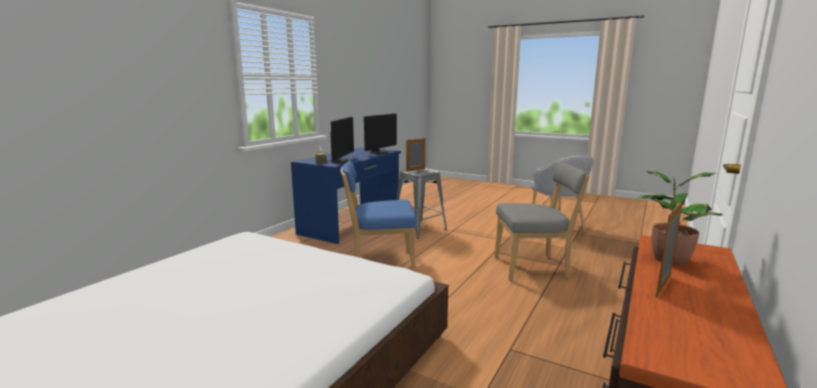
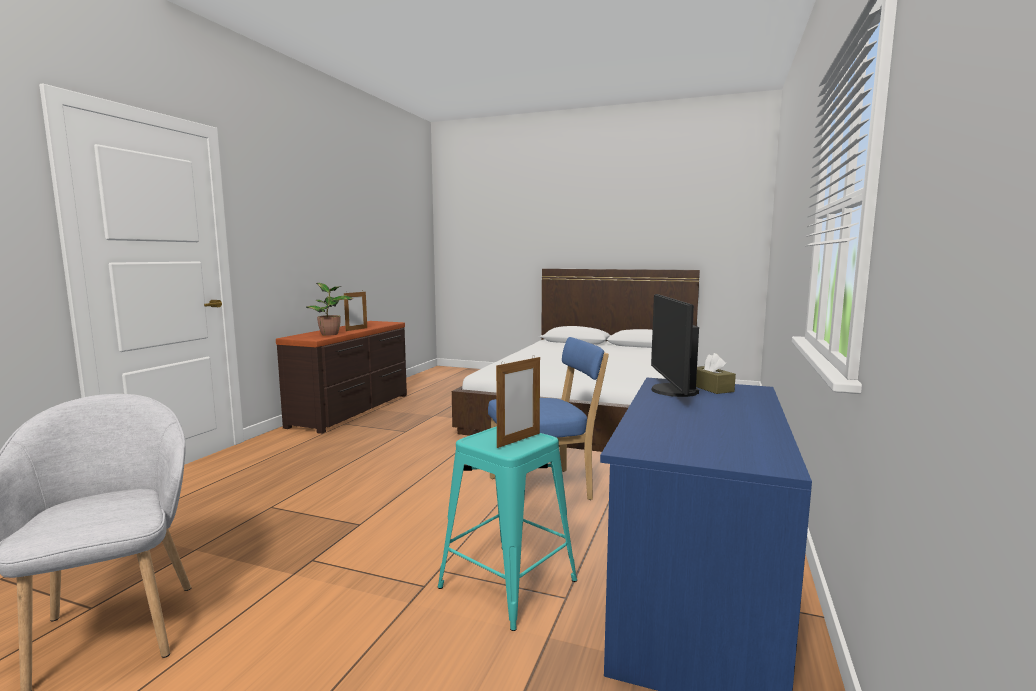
camera: 170 degrees right, 5 degrees down
(379, 152) = (652, 434): monitor -> none
(419, 229) = (508, 584): grey stool -> turquoise stool
(534, 267) = (316, 499): grey chair -> none

